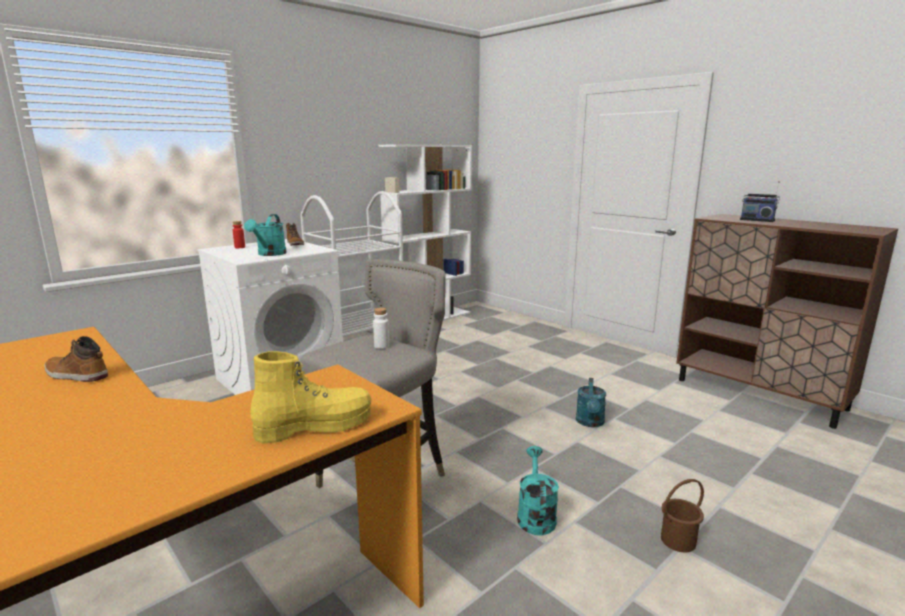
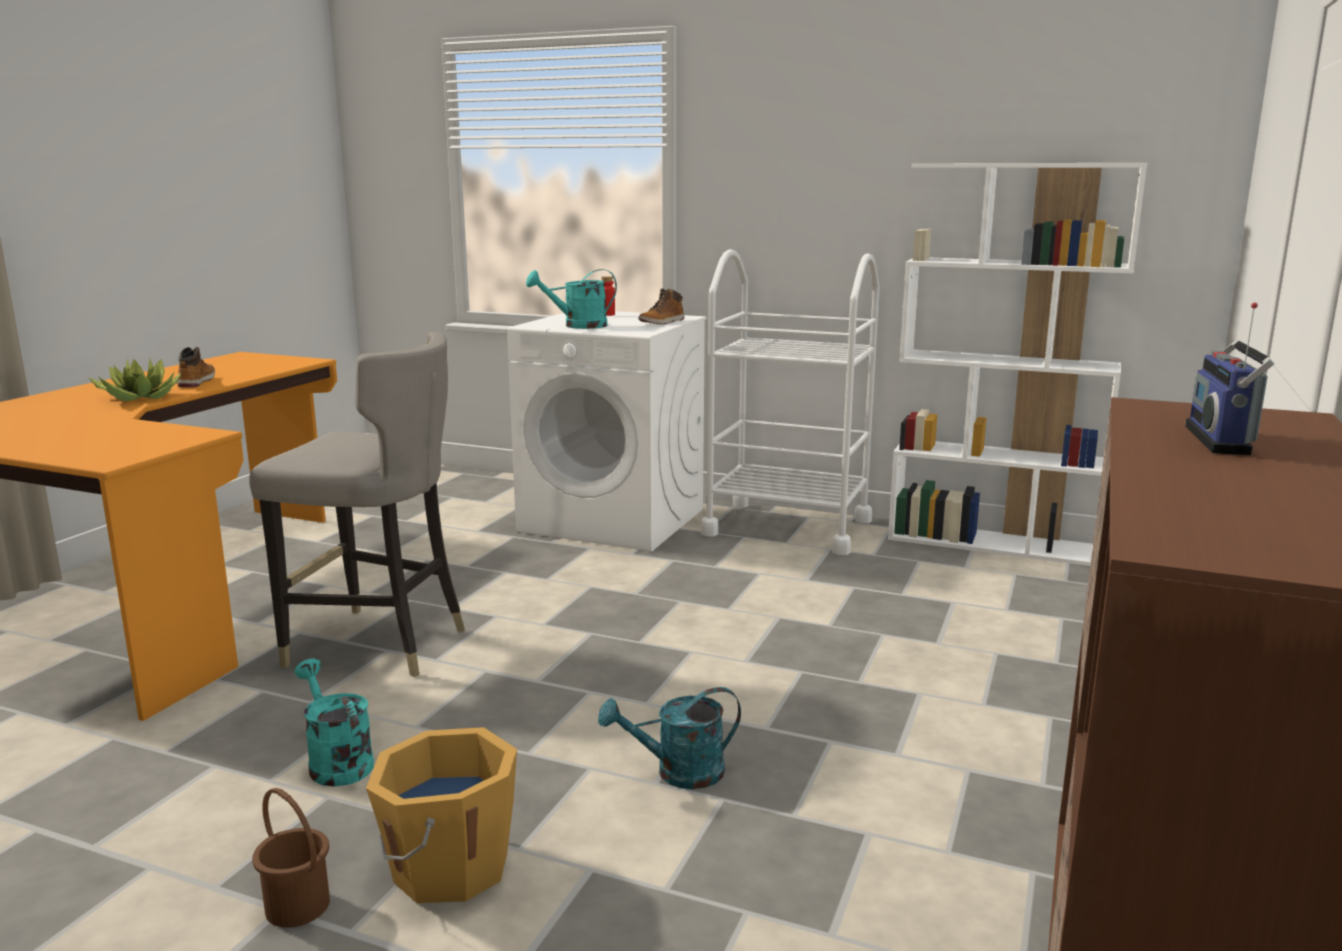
camera: 65 degrees right, 0 degrees up
(105, 400) = (138, 397): none -> potted plant
(315, 426) = (67, 450): yellow boot -> none
(381, 346) = (361, 446): white bottle -> none
(535, 515) = (336, 762): turquoise watering can -> turquoise watering can turned 105 degrees counterclockwise
(651, 491) = (447, 867): none -> orange bucket

